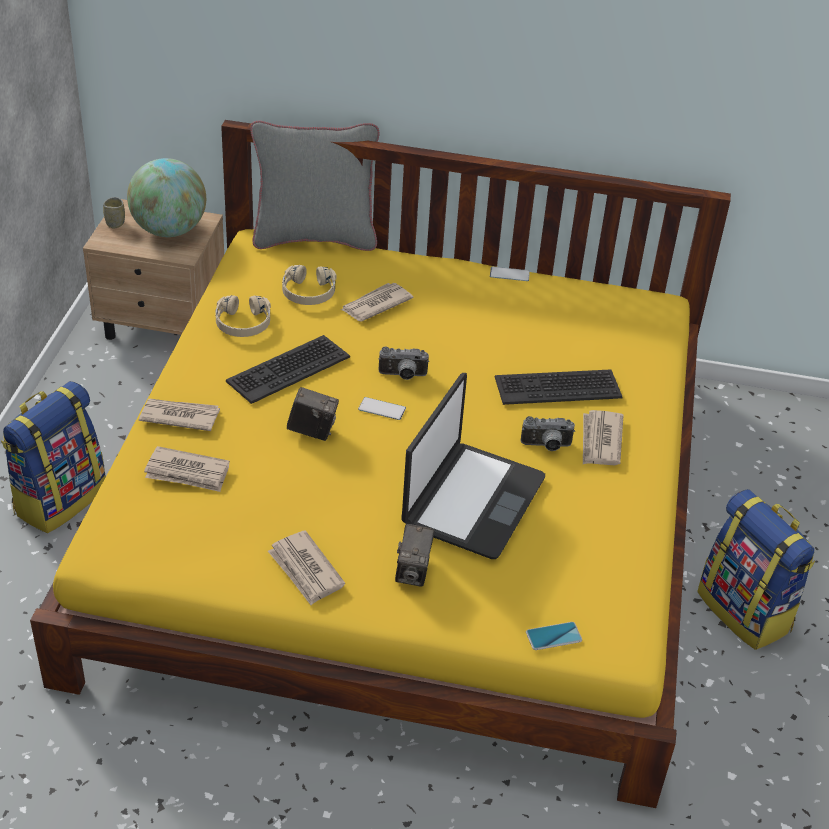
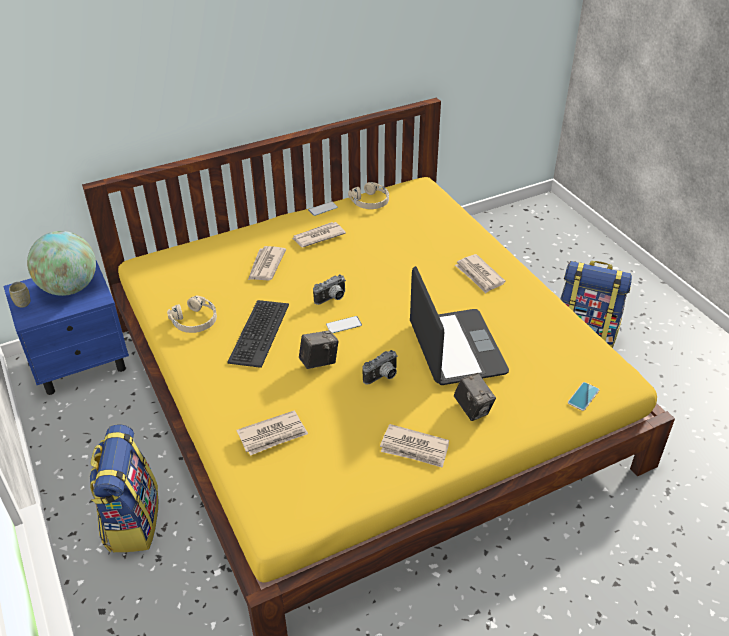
camera: 35 degrees left, 0 degrees up
(163, 324) = (82, 363): beige nightstand -> blue nightstand
(179, 416) = (222, 403): newspaper -> newspaper (318, 236)
(308, 292) = (215, 279): beige headphones -> beige headphones (370, 201)
(314, 238) = (179, 244): grey pillow -> none
(546, 446) = (457, 294): camera -> camera (383, 377)
(557, 387) = (424, 258): keyboard -> none

